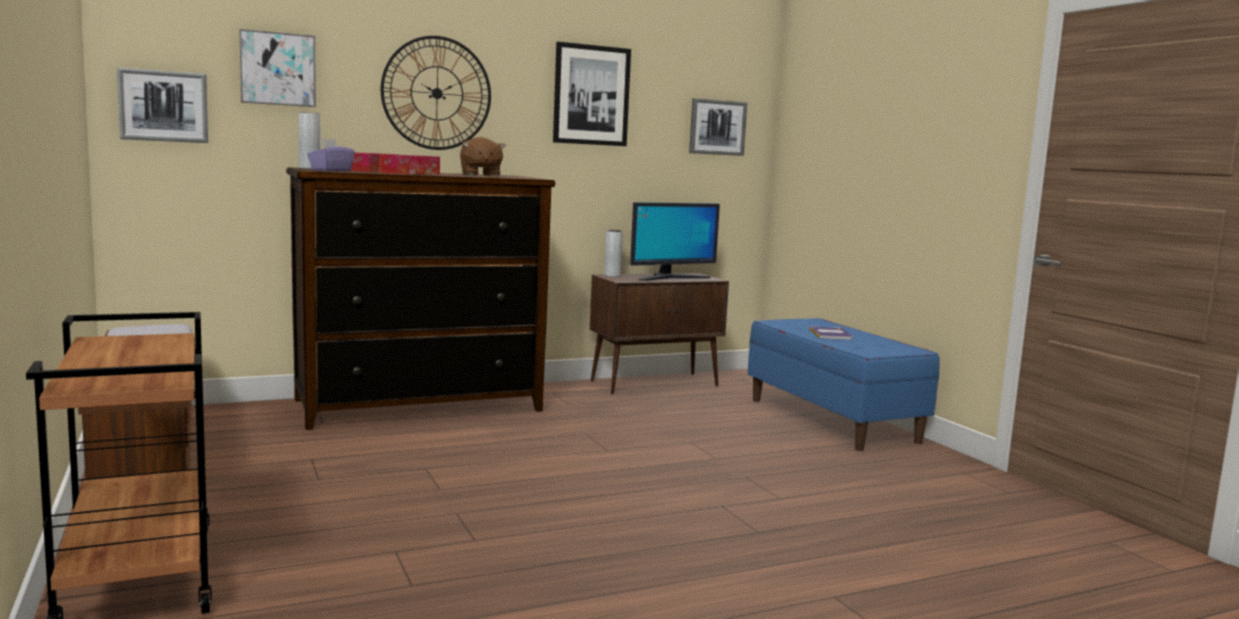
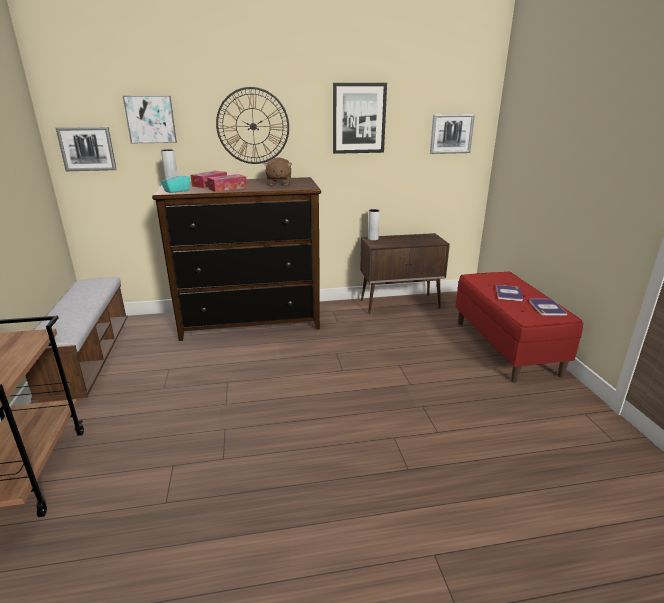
camera: 15 degrees right, 15 degrees up
(331, 171) = (176, 191): purple tissue box -> turquoise tissue box
(670, 278) = (410, 241): monitor -> none
(832, 420) = (506, 347): blue bench -> red bench
(887, 344) = (546, 307): none -> book

